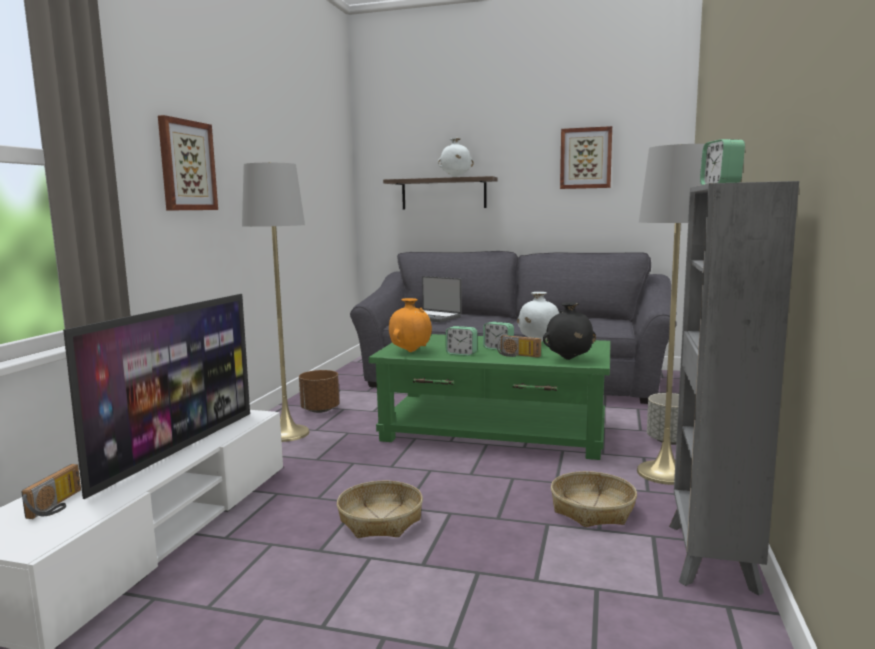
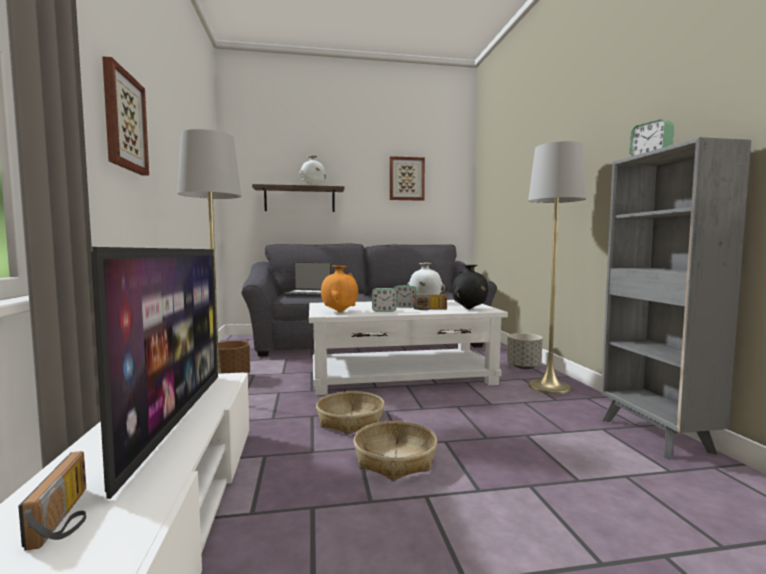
camera: 25 degrees left, 5 degrees down
(495, 431) = (401, 375): green coffee table -> white coffee table
(593, 510) = (541, 418): basket -> basket (350, 420)

